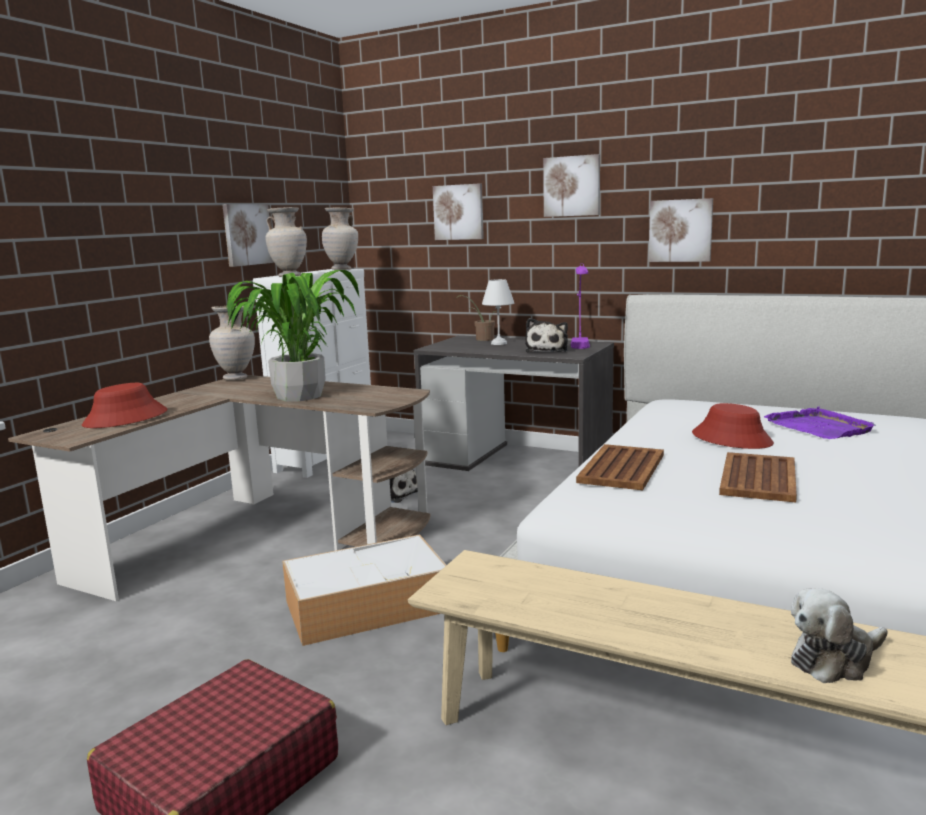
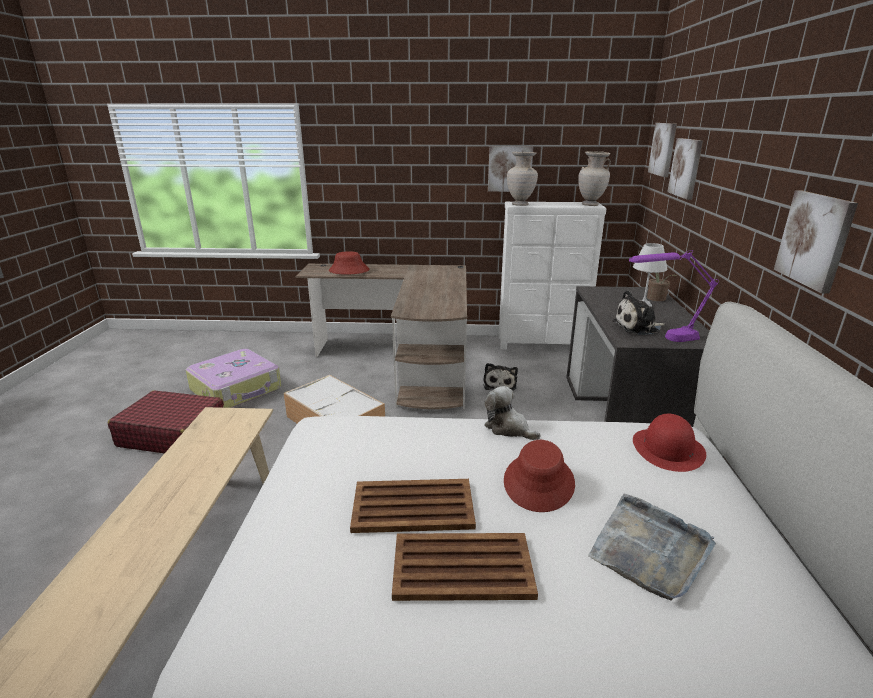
camera: 65 degrees right, 10 degrees up
(126, 694) = (237, 389): none -> suitcase
(236, 378) = (451, 267): beige vase -> none
(299, 396) = (420, 289): potted plant -> none
(572, 186) = (751, 156): picture -> picture (663, 149)
(621, 468) = (406, 432): brown tray -> brown tray (461, 567)
(697, 404) = (668, 449): none -> red hat
(819, 427) = (649, 549): purple tray -> grey tray
(834, 660) = (100, 576): plush toy -> plush toy (508, 428)

